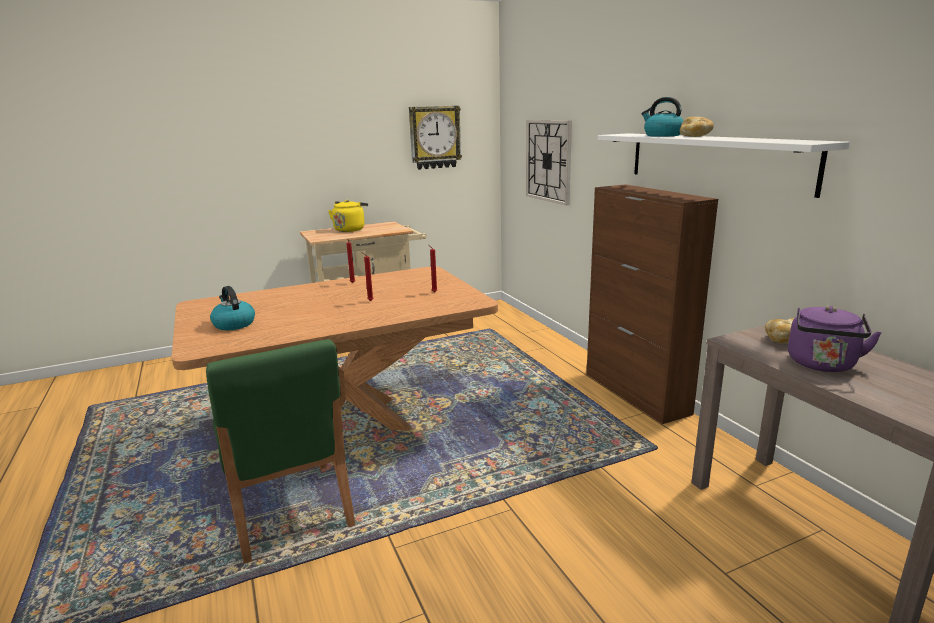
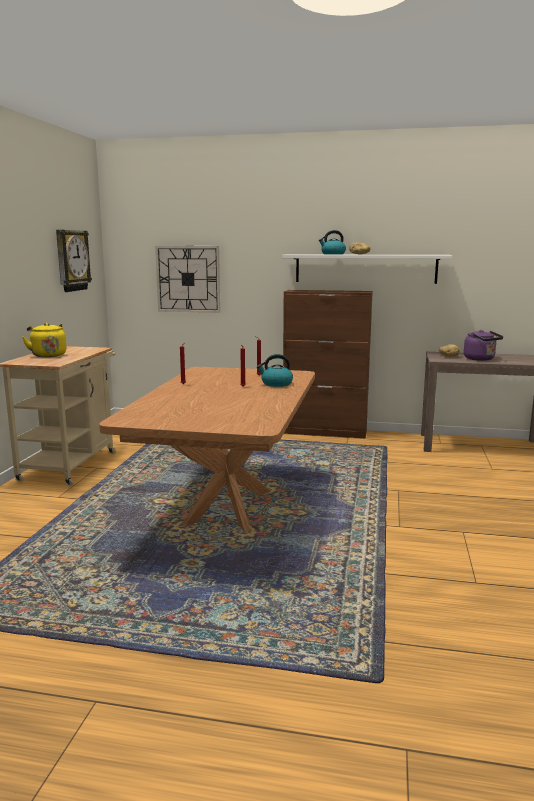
camera: 55 degrees left, 5 degrees down
(233, 324) = (216, 416): kettle -> kettle (276, 384)
(289, 510) = (318, 548): green chair -> none

